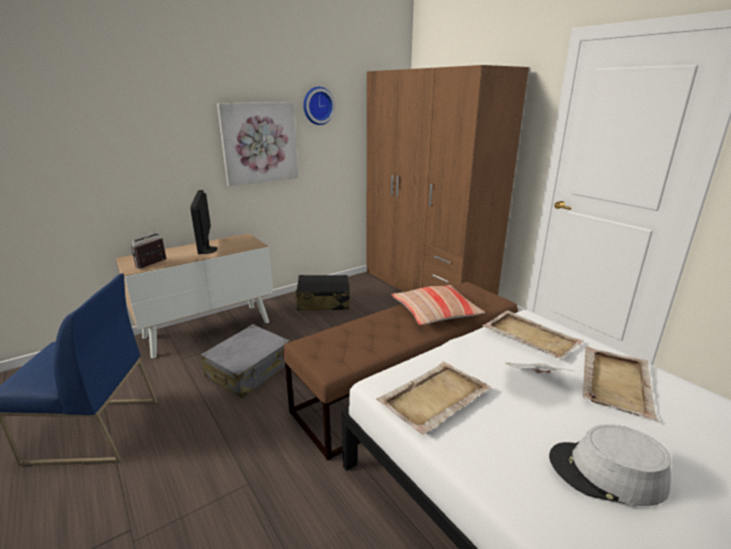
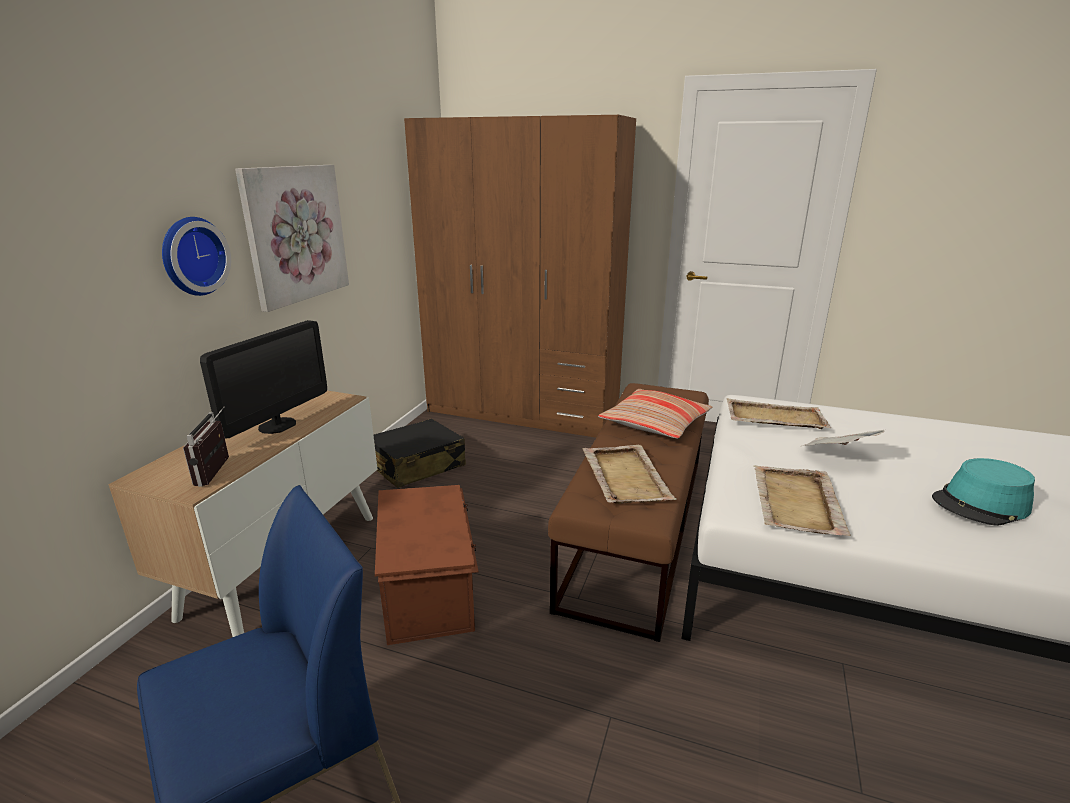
camera: 35 degrees left, 0 degrees up
(207, 250) = (277, 425): monitor -> monitor turned 105 degrees counterclockwise
(250, 370) = (430, 589): grey suitcase -> brown storage box
(317, 106) = (356, 170): wall clock -> wall clock (192, 256)
(606, 473) = (981, 504): grey hat -> turquoise hat
(616, 382) = (883, 434): beige tray -> beige tray (625, 476)

